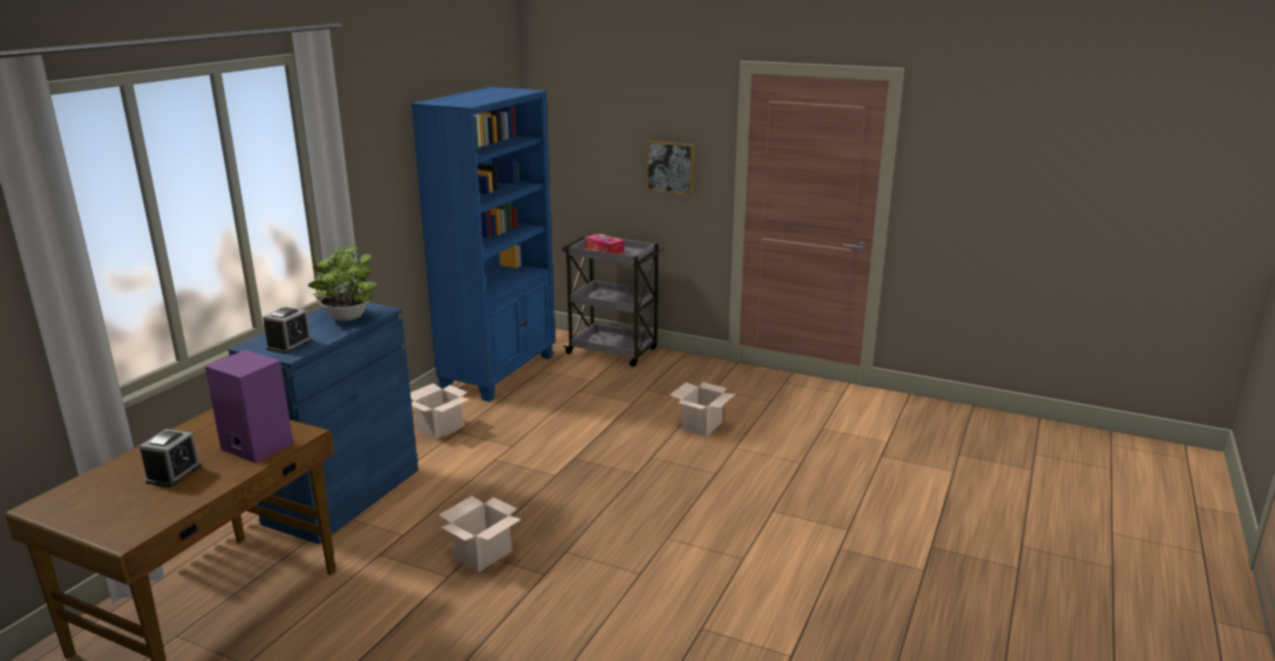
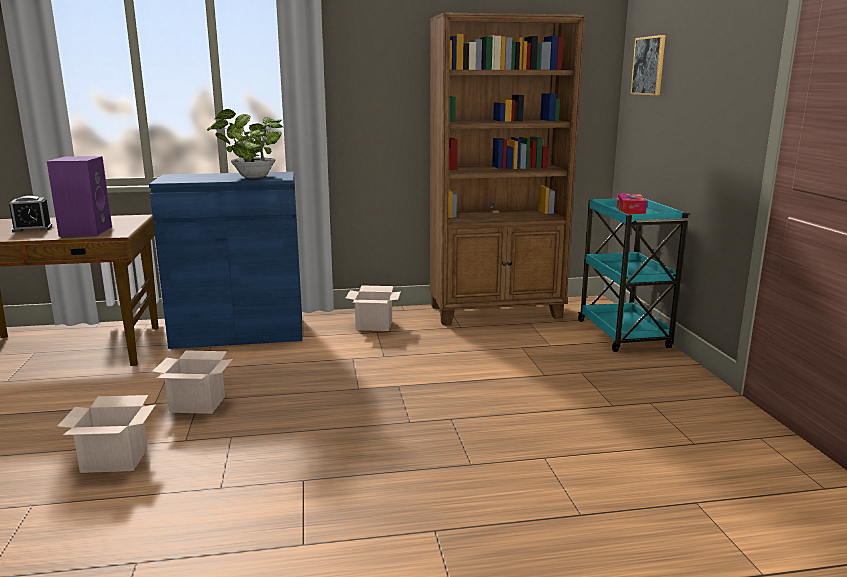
camera: 55 degrees right, 5 degrees down
(289, 345) = (183, 178): alarm clock -> none
(500, 372) = (496, 312): blue bookcase -> brown bookcase
(613, 351) = (624, 335): grey cart -> turquoise cart
(670, 167) = (713, 113): picture -> picture (648, 66)
(701, 425) = (560, 422): cardboard box -> cardboard box (116, 459)

